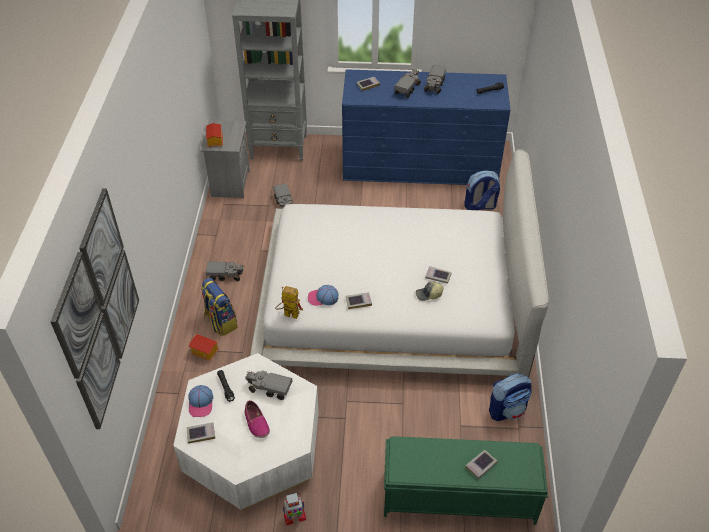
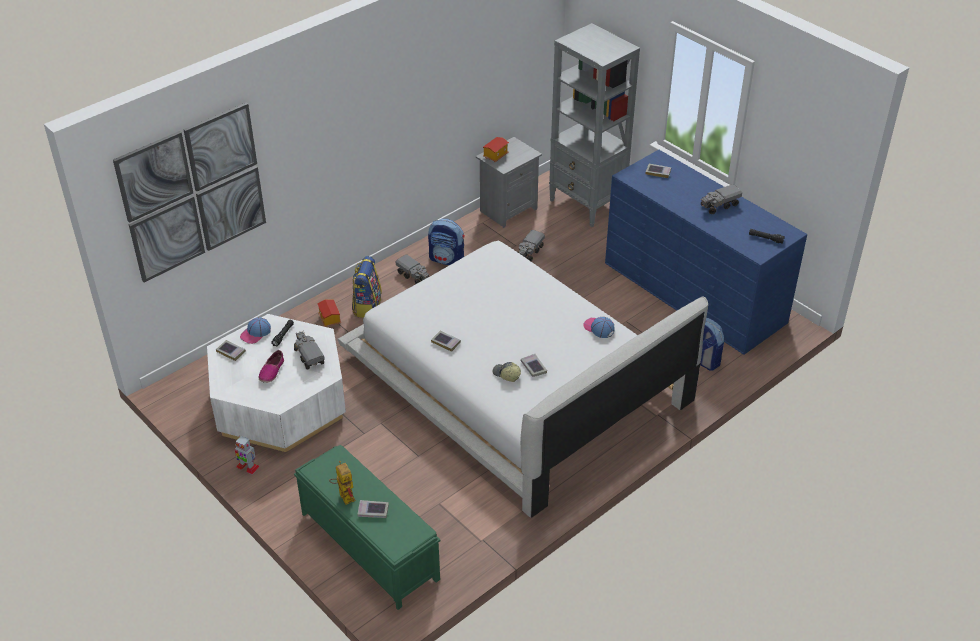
camera: 45 degrees right, 5 degrees down
(288, 314) = (385, 316): toy robot -> toy robot (343, 495)
(323, 298) = (424, 322): cap -> cap (598, 328)
(407, 89) = (688, 195): toy truck -> none
(507, 409) = (491, 522): backpack -> backpack (447, 260)

